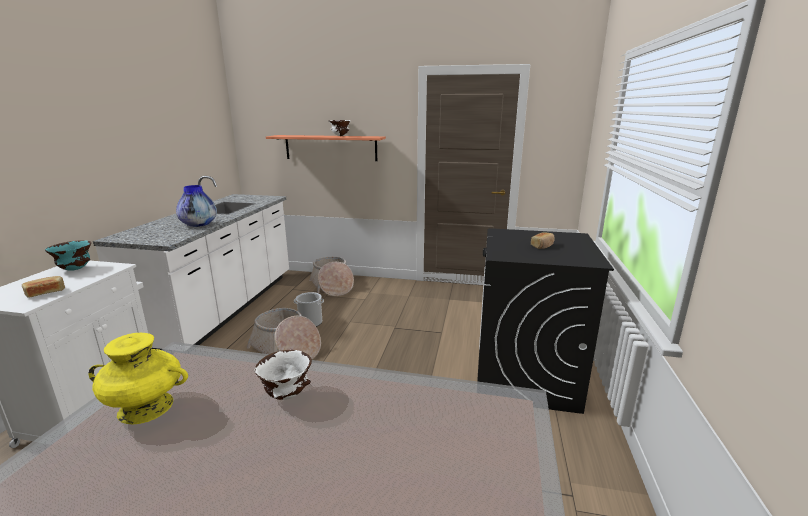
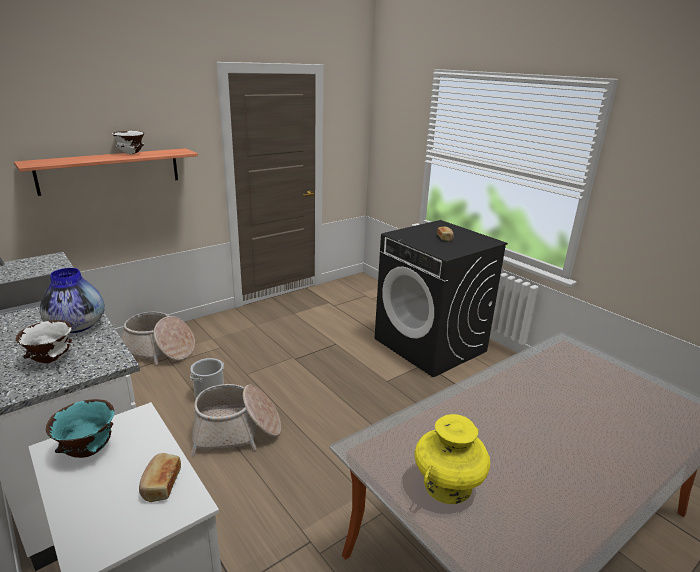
camera: 50 degrees left, 5 degrees up
(286, 395) = (491, 413): white bowl -> white bowl (51, 360)

